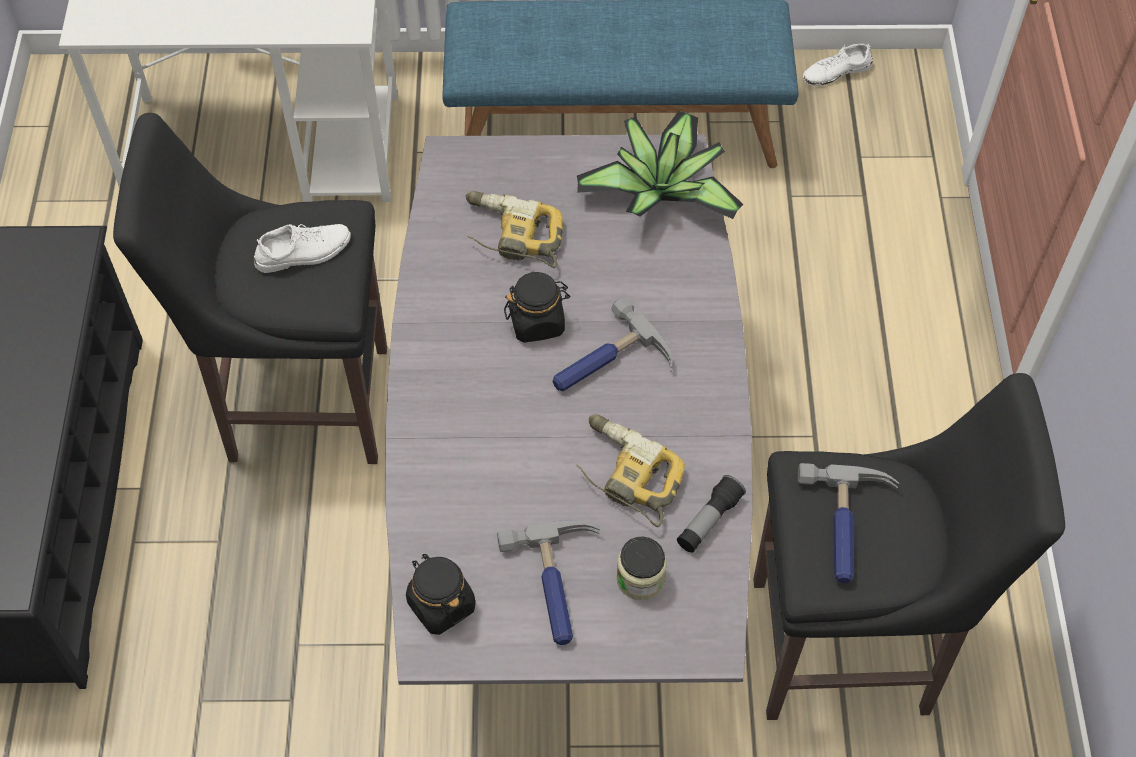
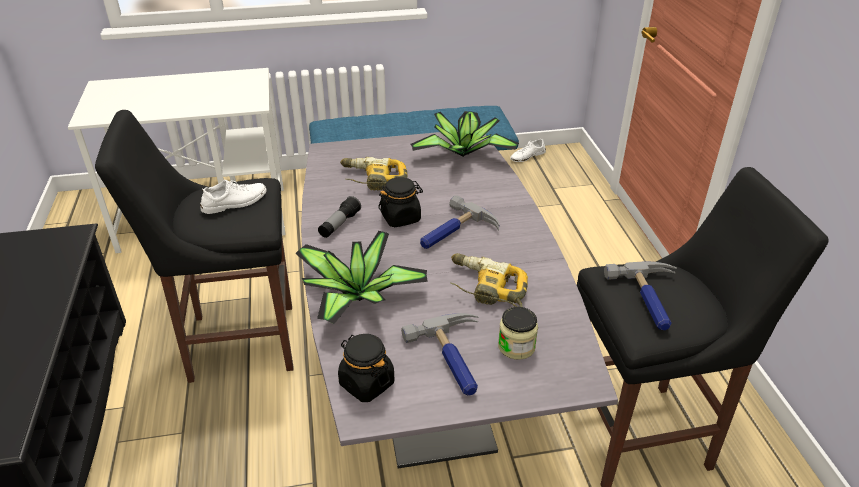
camera: 10 degrees left, 20 degrees down
(450, 465) = (356, 298): none -> potted plant
(708, 521) = (553, 306): flashlight -> flashlight (339, 224)

